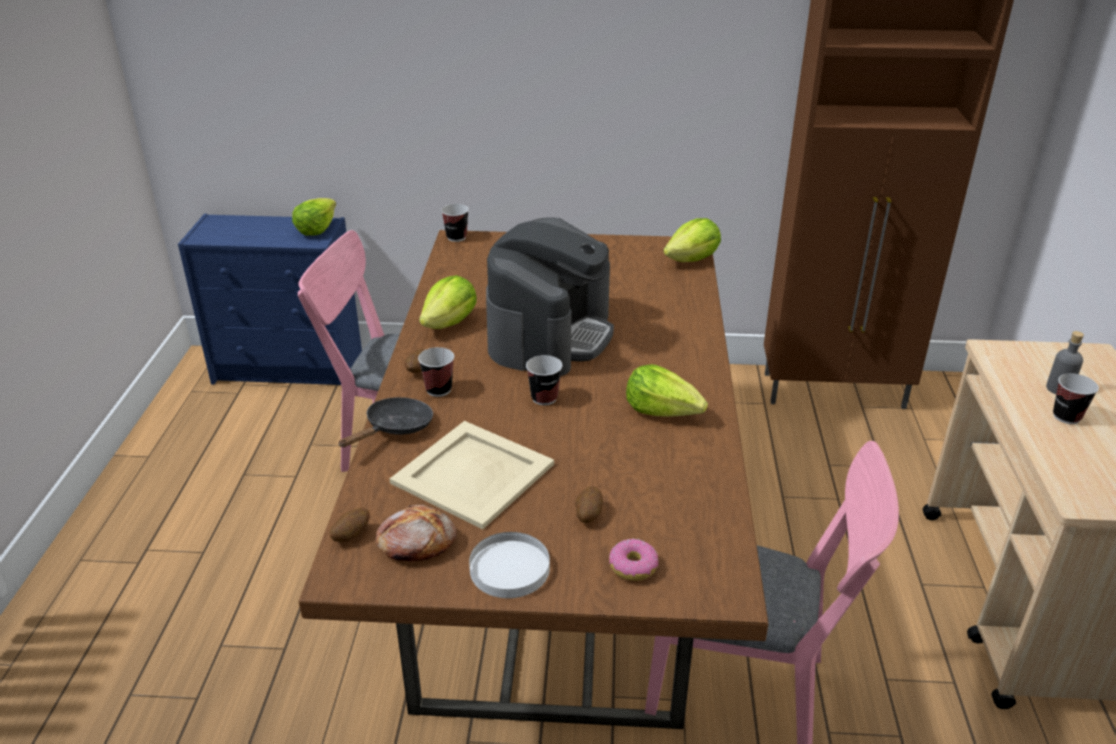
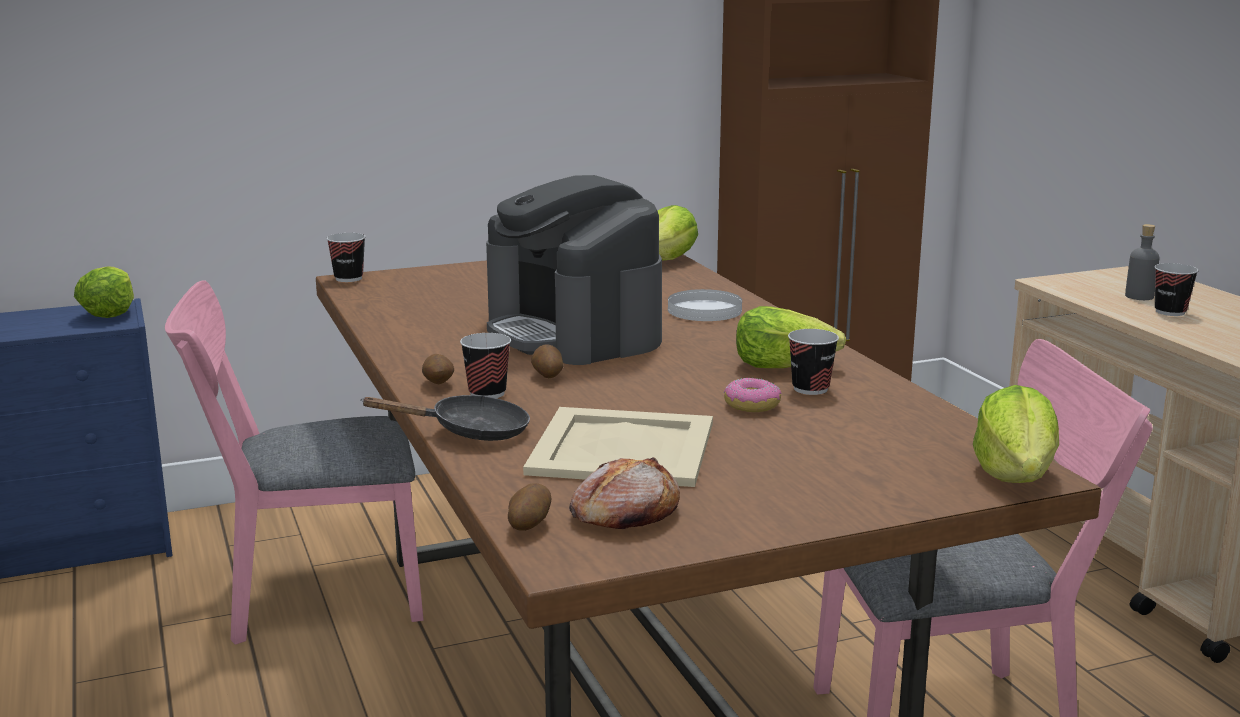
camera: 25 degrees left, 15 degrees down
(395, 428) = (470, 432): black frying pan -> black frying pan turned 75 degrees clockwise
(450, 323) = (431, 342): lettuce -> lettuce (1015, 475)
(509, 569) = (770, 509): white plate -> white plate (705, 310)
(544, 398) = (631, 378): cup -> cup (810, 389)
(550, 335) = (574, 333): coffee machine -> coffee machine turned 150 degrees clockwise
(588, 515) = (805, 452): potato -> potato (547, 376)
(633, 566) = (909, 478): donut -> donut (752, 405)

